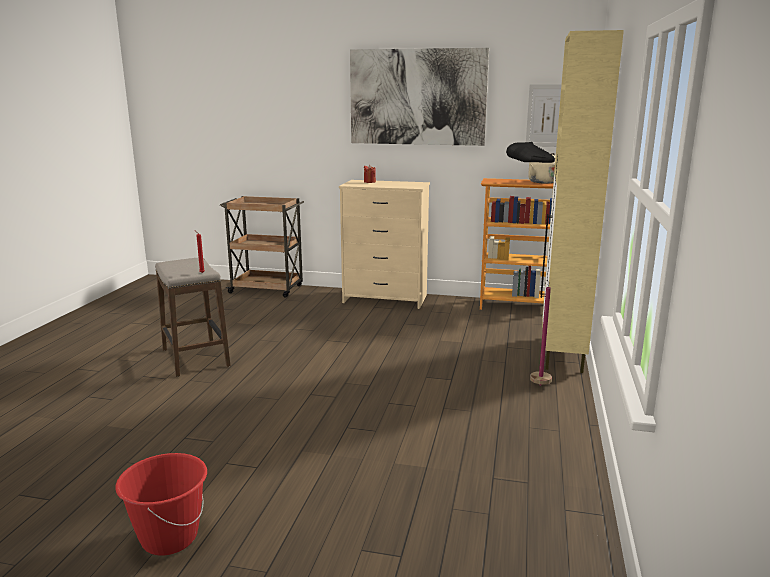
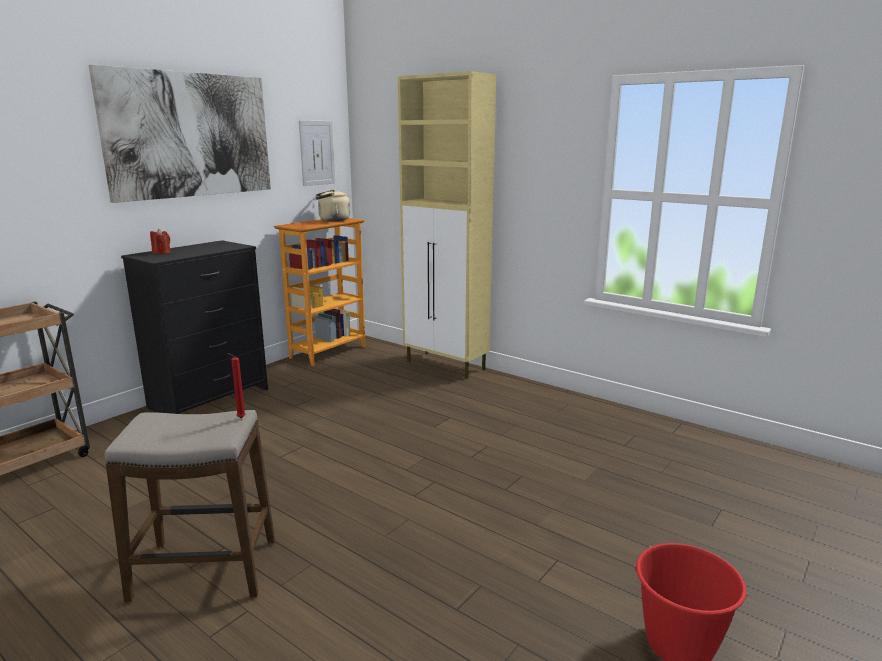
camera: 65 degrees left, 0 degrees up
(385, 299) = (210, 398): beige dresser -> black dresser
(522, 382) = (481, 393): black floor lamp -> none

